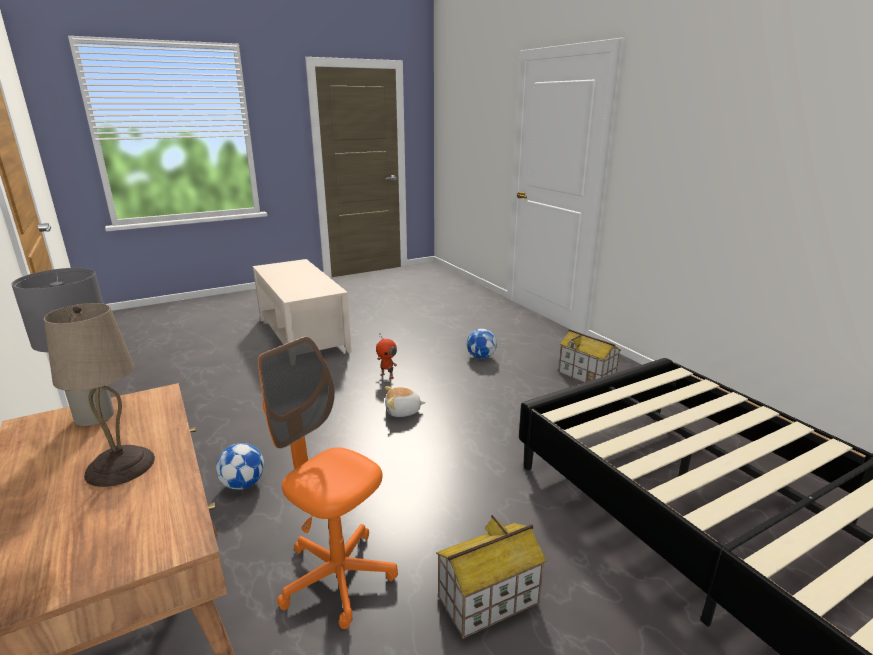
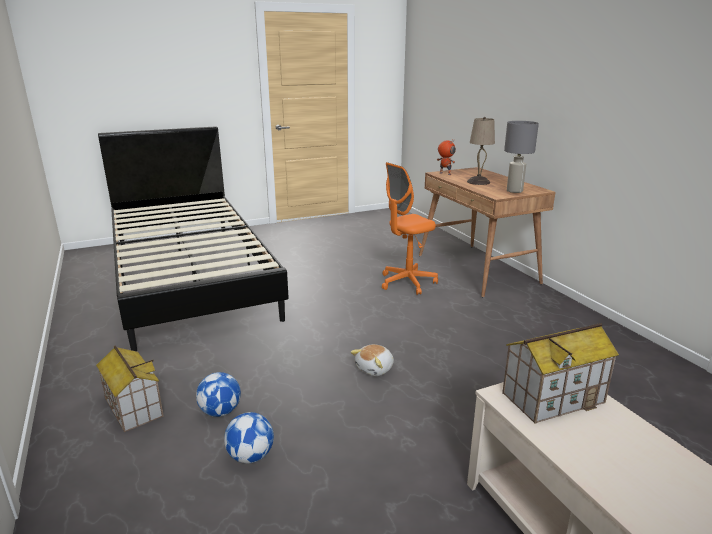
camera: 175 degrees left, 0 degrees up
(243, 484) = (488, 319): football -> football (220, 412)
(337, 577) = (407, 282): orange office chair -> orange office chair turned 105 degrees clockwise
(387, 376) = (397, 422): toy robot -> toy robot (444, 174)
(403, 411) = (375, 369): plush toy -> plush toy turned 135 degrees clockwise
(488, 601) = (336, 274): toy house -> toy house (553, 397)

